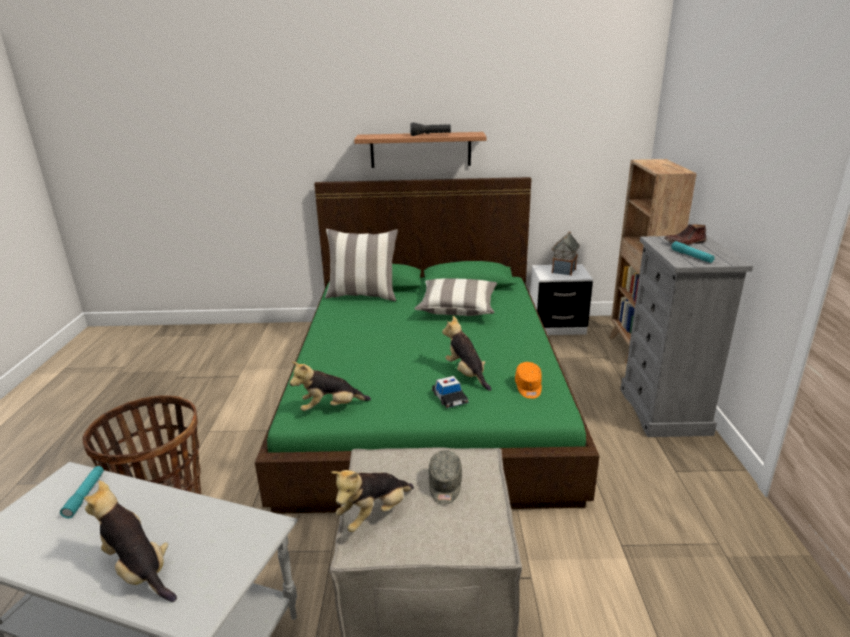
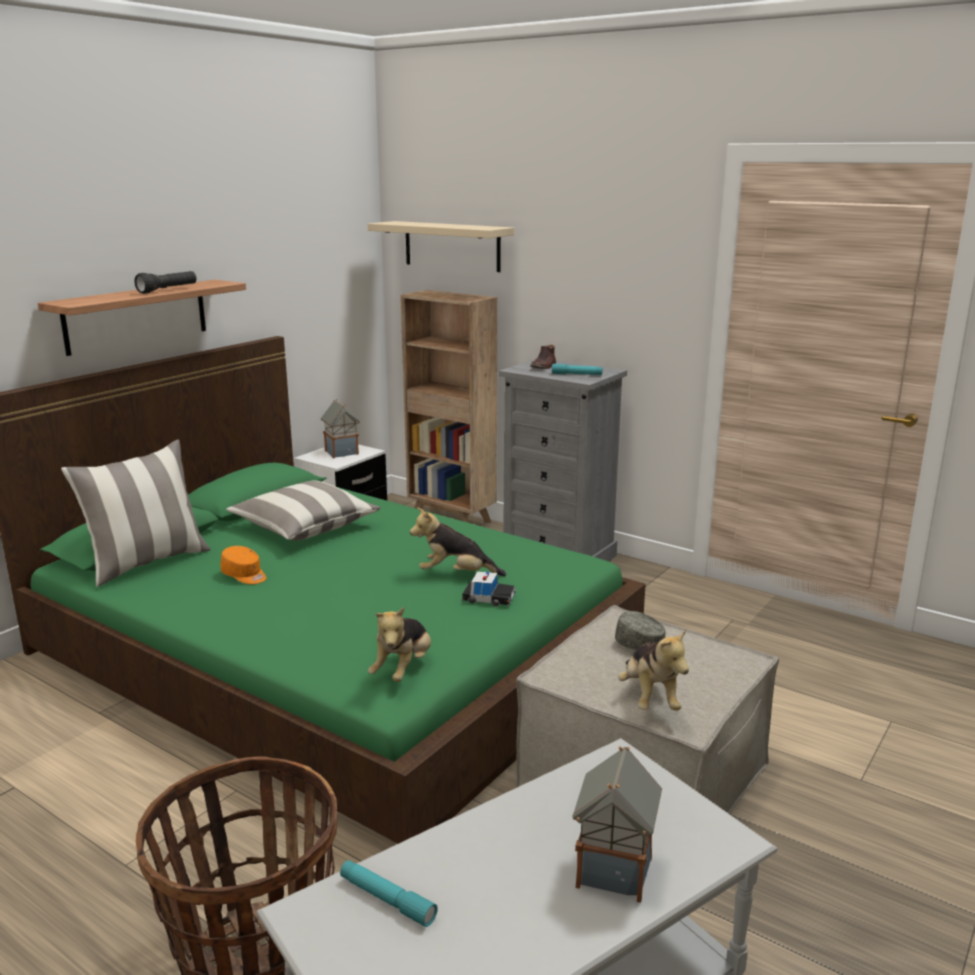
camera: 55 degrees left, 5 degrees down
(139, 570) = (613, 870): plush toy -> toy house
(528, 387) = (528, 557): orange cap -> orange cap (245, 575)
(685, 123) = (452, 246): none -> beige shelf

